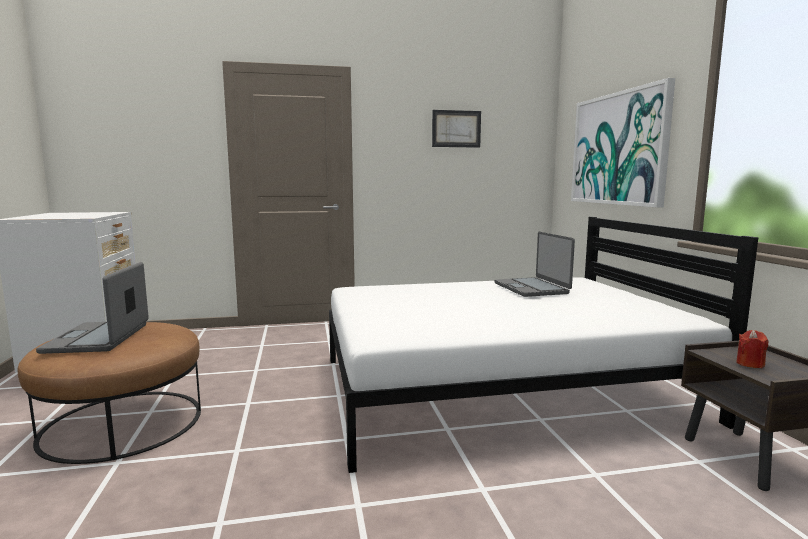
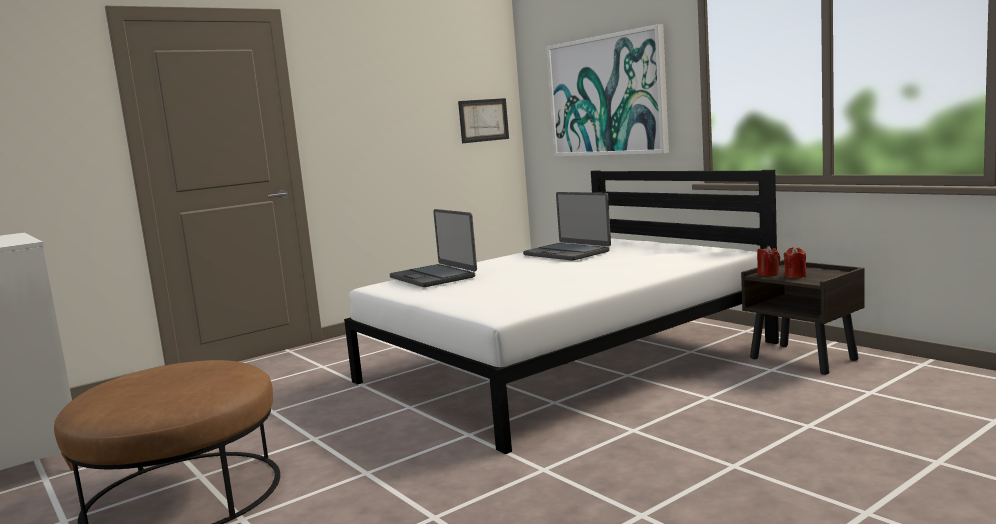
camera: 25 degrees left, 0 degrees up
(99, 338) = (151, 386): laptop -> laptop (434, 277)
(456, 129) = (413, 81): picture -> picture (483, 120)
(718, 354) = (768, 274): none -> red candle

